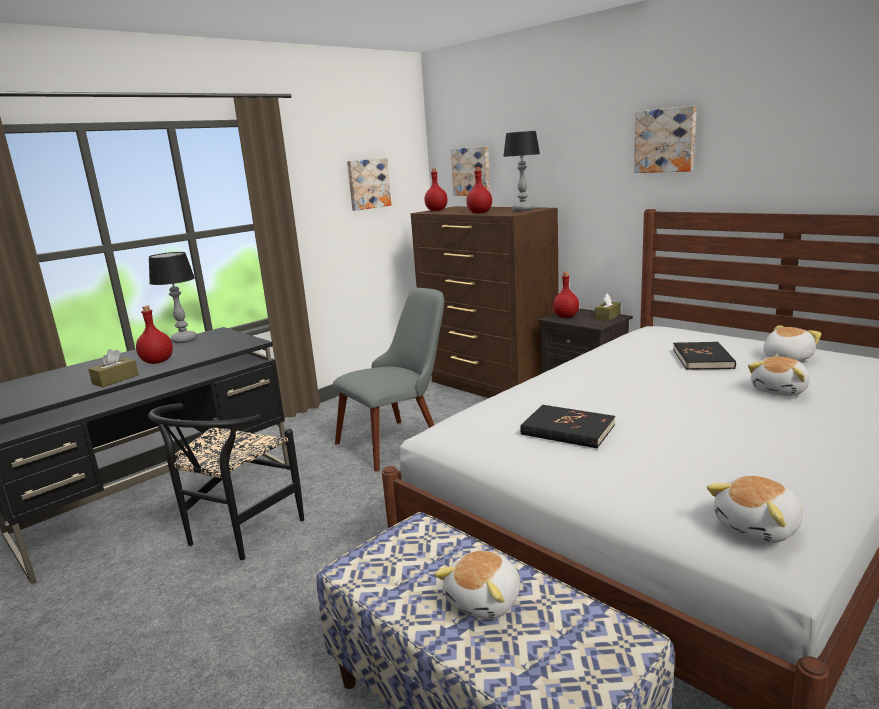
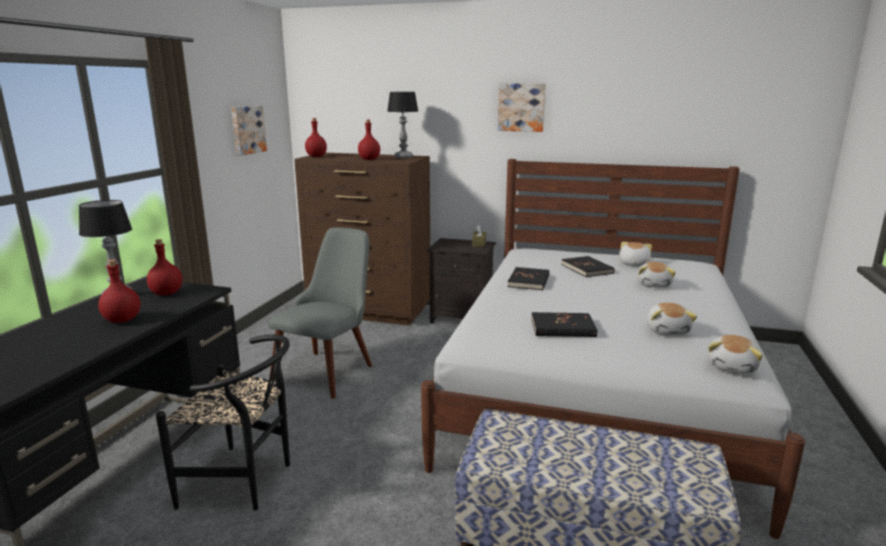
camera: 30 degrees left, 0 degrees up
(115, 379) = (98, 343): brown tissue box -> none
(236, 534) = (245, 482): black chair -> black chair turned 75 degrees counterclockwise
(472, 171) = (340, 122): picture -> none
(485, 600) = (598, 455): plush toy -> plush toy (667, 330)
(566, 316) = (447, 245): red bottle -> red bottle (167, 293)
(601, 367) = (529, 281): none -> black book

